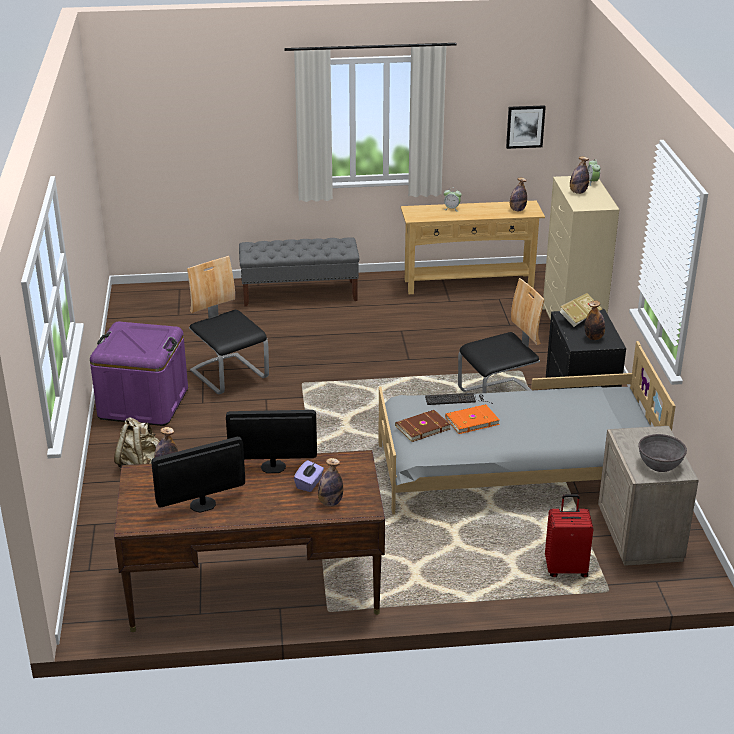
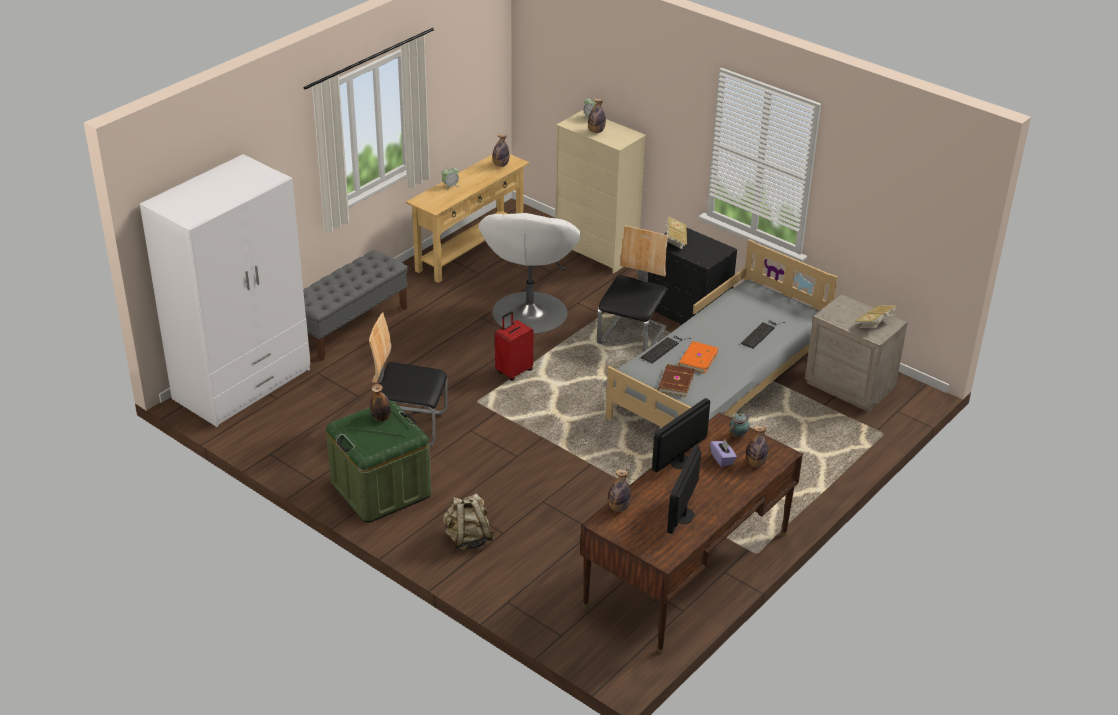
camera: 45 degrees left, 5 degrees up
(143, 403) = (381, 489): purple storage box -> green storage box
(173, 297) = (243, 384): none -> white wardrobe
(355, 475) = (738, 435): none -> teapot
(443, 344) = (529, 313): none -> white armchair
(525, 126) = (478, 84): picture -> none
(564, 430) = (761, 333): none -> keyboard
(566, 568) = (842, 434): red suitcase -> red suitcase (513, 371)
(594, 338) = (707, 251): bottle -> bottle (381, 418)
(659, 464) = (875, 324): grey bowl -> book

